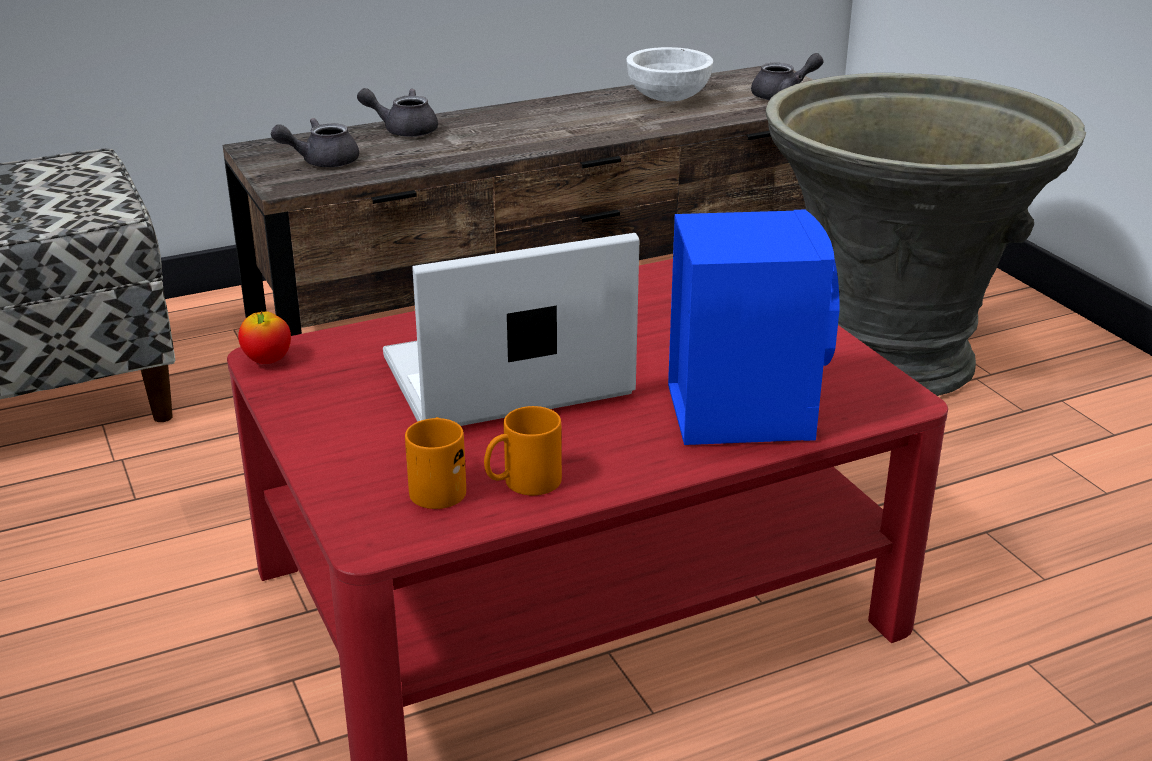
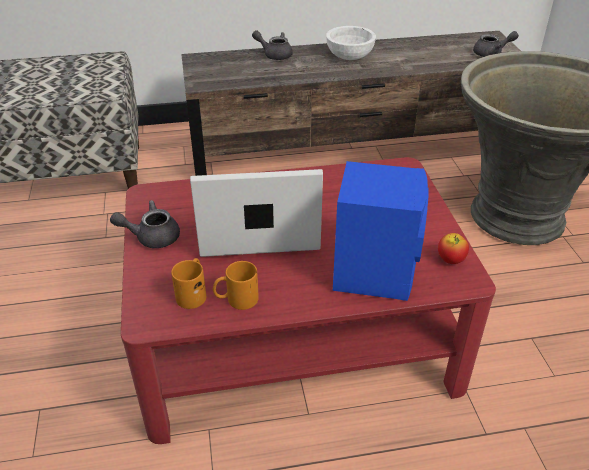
camera: 15 degrees right, 10 degrees up
(267, 361) = (144, 196): apple -> apple (450, 260)
(321, 162) = (224, 71): grey teapot -> grey teapot (151, 237)
(667, 98) = (424, 48): white bowl -> white bowl (349, 56)

